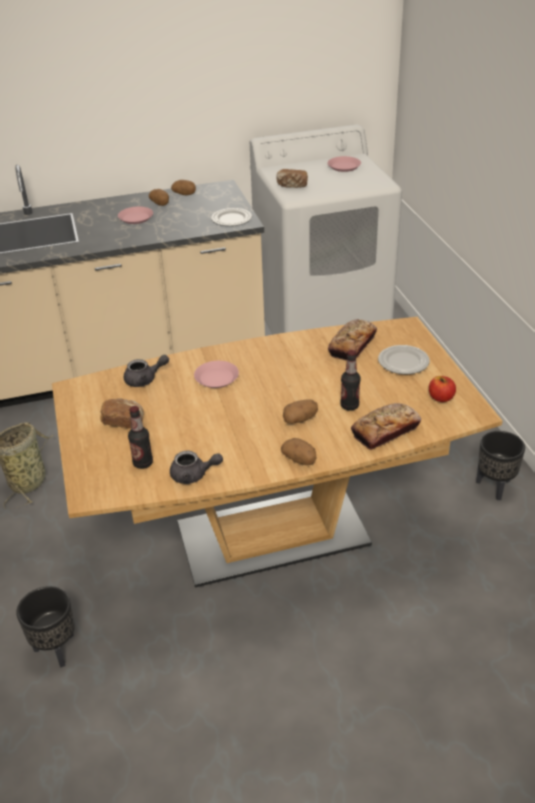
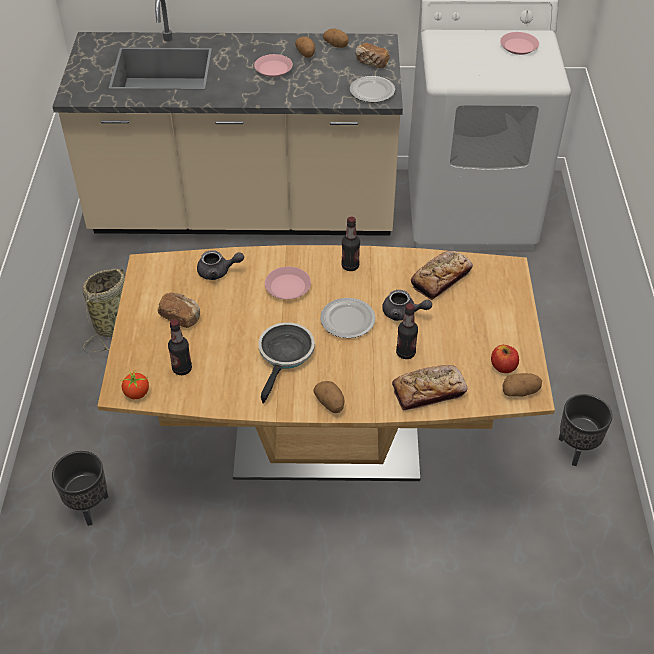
camera: 15 degrees right, 10 degrees up
(105, 493) = (137, 393): none -> tomato
(194, 475) = (223, 395): grey teapot -> grey teapot (403, 313)
(239, 431) = (285, 356): none -> frying pan
(266, 351) = (350, 266): none -> bottle
(292, 186) = (449, 63): bread -> bread (371, 63)
(300, 419) = (350, 357): potato -> potato (520, 391)
(403, 362) = (484, 313): plate -> plate (347, 320)

